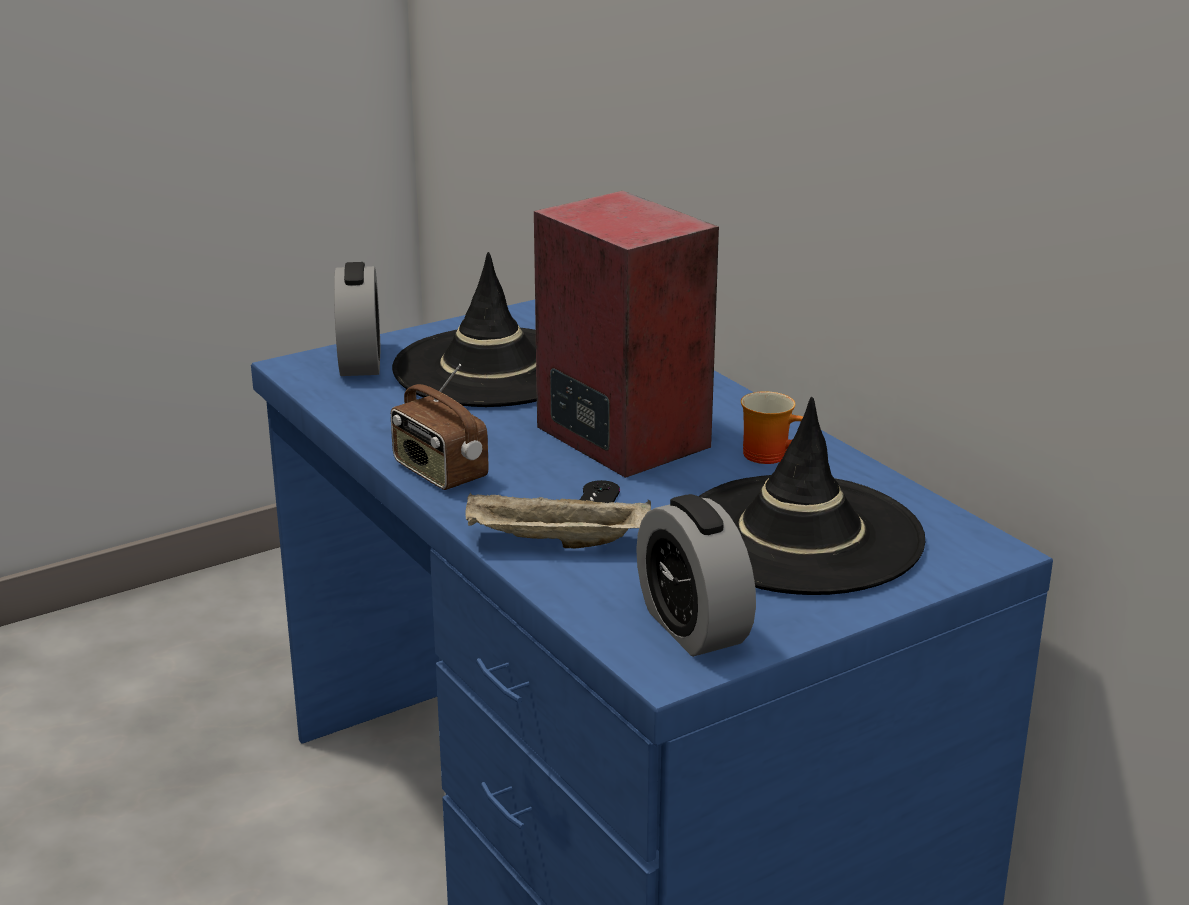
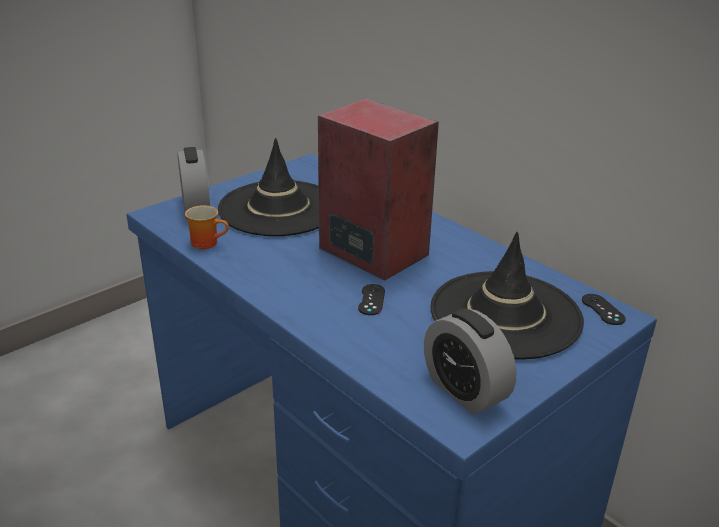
camera: 10 degrees left, 5 degrees up
(439, 472) = (267, 285): radio -> none
(554, 543) = (356, 333): beige tray -> none
(771, 454) = (466, 257): mug -> mug (208, 242)
(966, 540) = (603, 309): none -> black game controller

